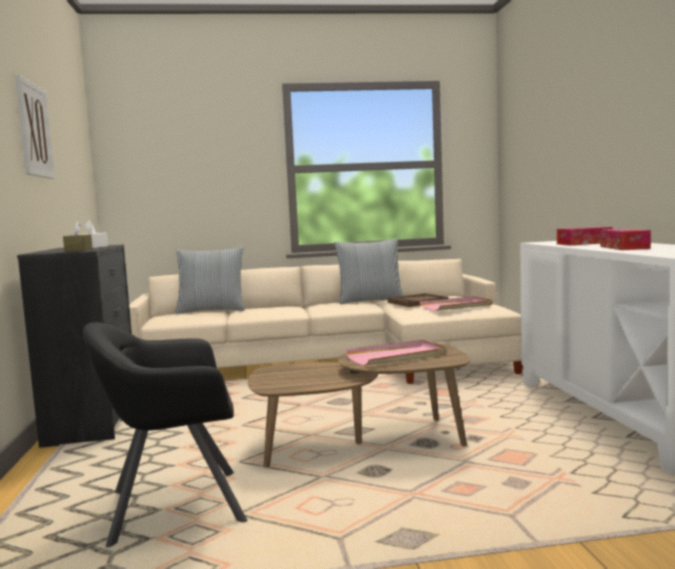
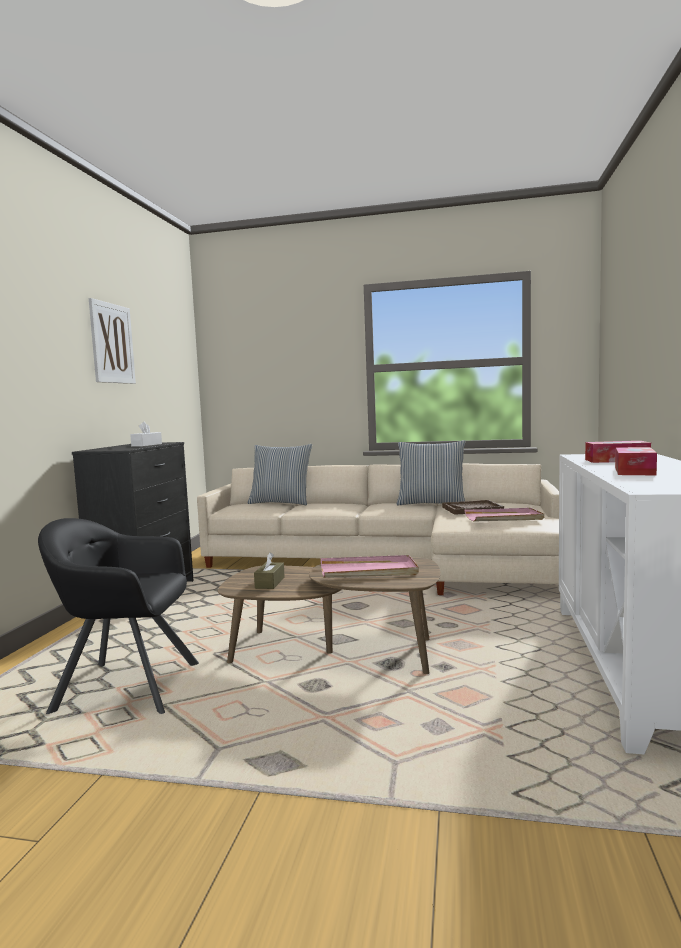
camera: 20 degrees right, 0 degrees up
(78, 250) = (122, 448): brown tissue box -> brown tissue box (270, 583)

